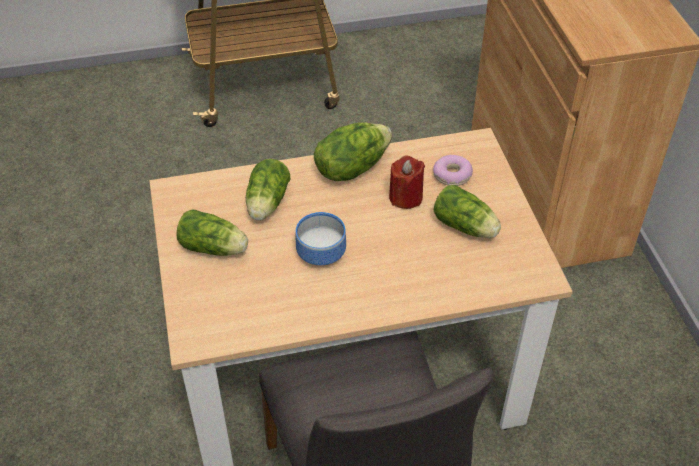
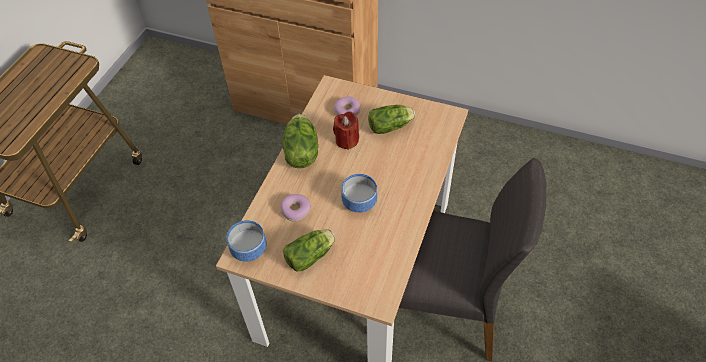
camera: 55 degrees left, 5 degrees up
(188, 194) = (249, 248): none -> bowl
(266, 204) = (295, 210): lettuce -> donut

